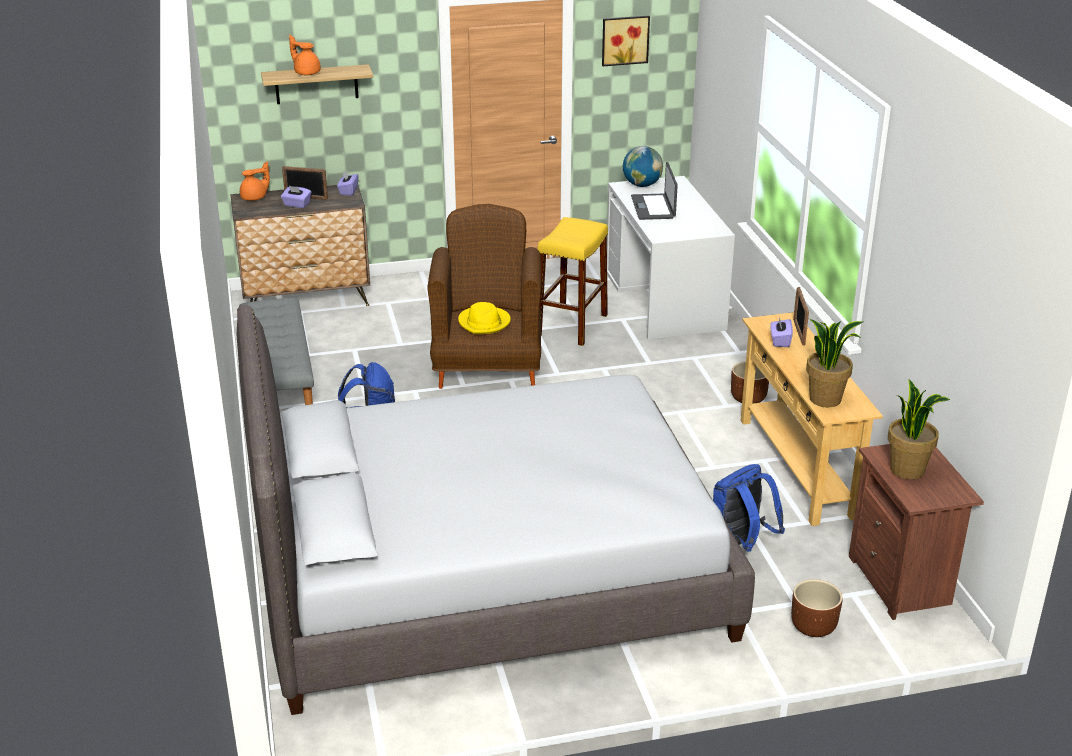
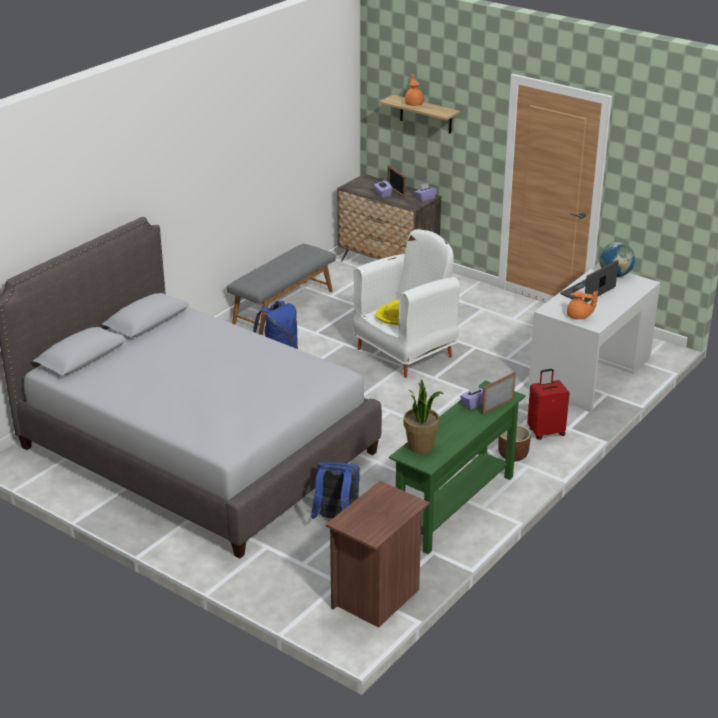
camera: 50 degrees right, 0 degrees up
(255, 198) = (371, 181): orange teapot -> orange teapot (579, 316)
(488, 366) = (406, 352): brown armchair -> white armchair
(571, 325) = (500, 356): yellow stool -> none
(624, 40) = (648, 152): picture -> none
(730, 365) = (546, 432): none -> red suitcase
(797, 467) = (456, 507): beige console table -> green console table
(813, 627) = (285, 580): brown planter -> none
(908, 469) = (376, 507): potted plant -> none

